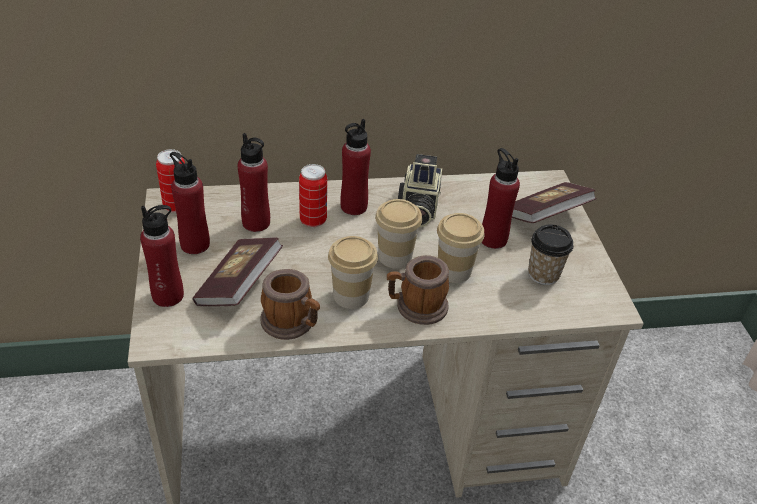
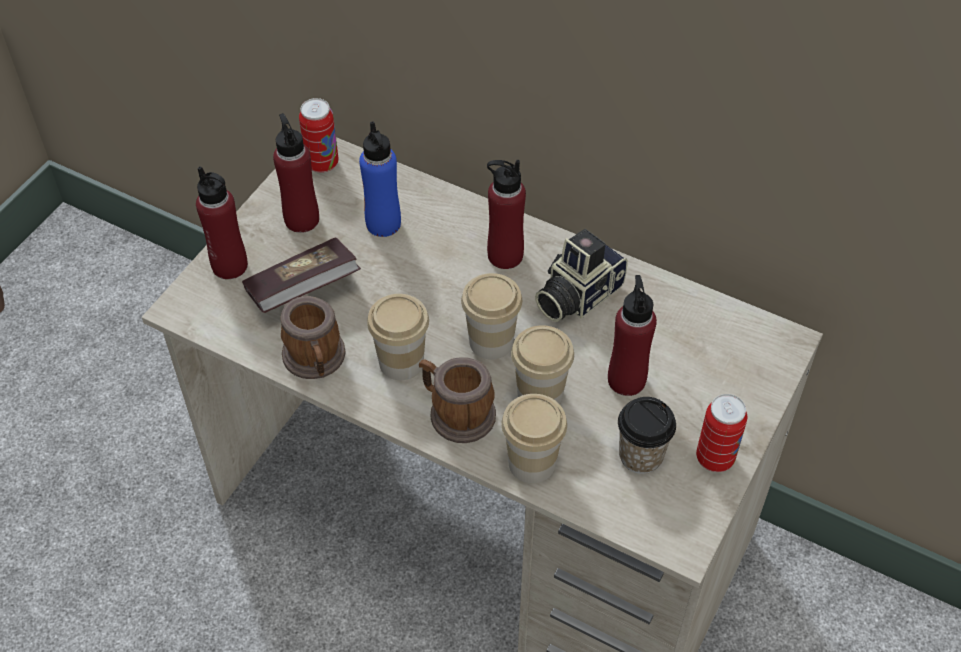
camera: 40 degrees right, 10 degrees up
(256, 223) = (383, 224): red bottle -> blue bottle
(313, 220) = (444, 251): can -> can (715, 458)
(489, 310) = (532, 462): none -> cup
(545, 216) = (725, 384): book -> none

